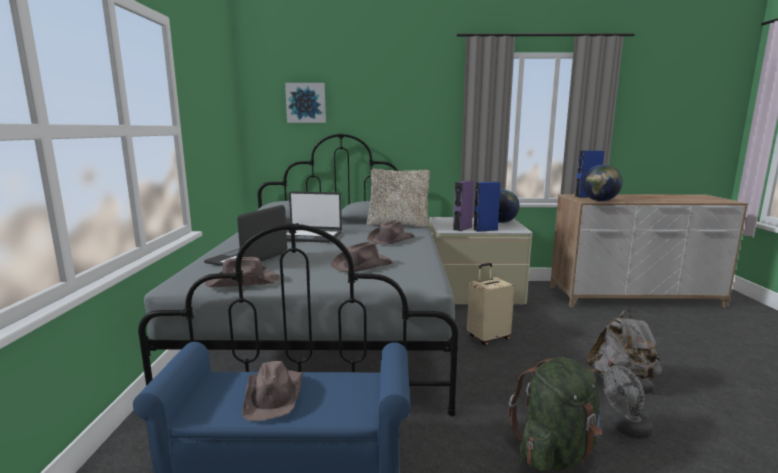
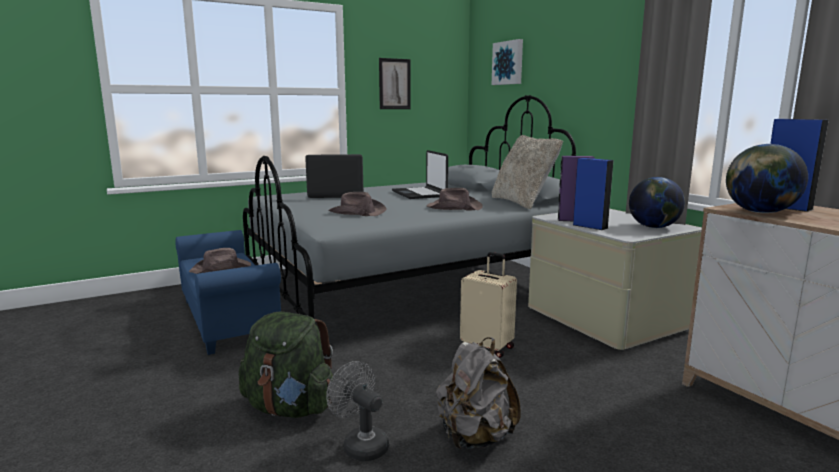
camera: 60 degrees right, 0 degrees up
(207, 120) = (394, 84): none -> picture
(243, 282) = (283, 202): brown hat -> none

